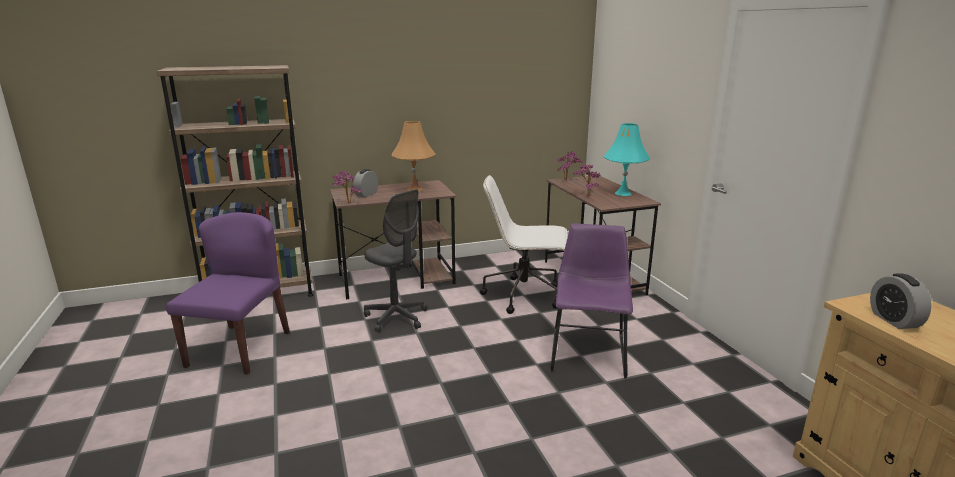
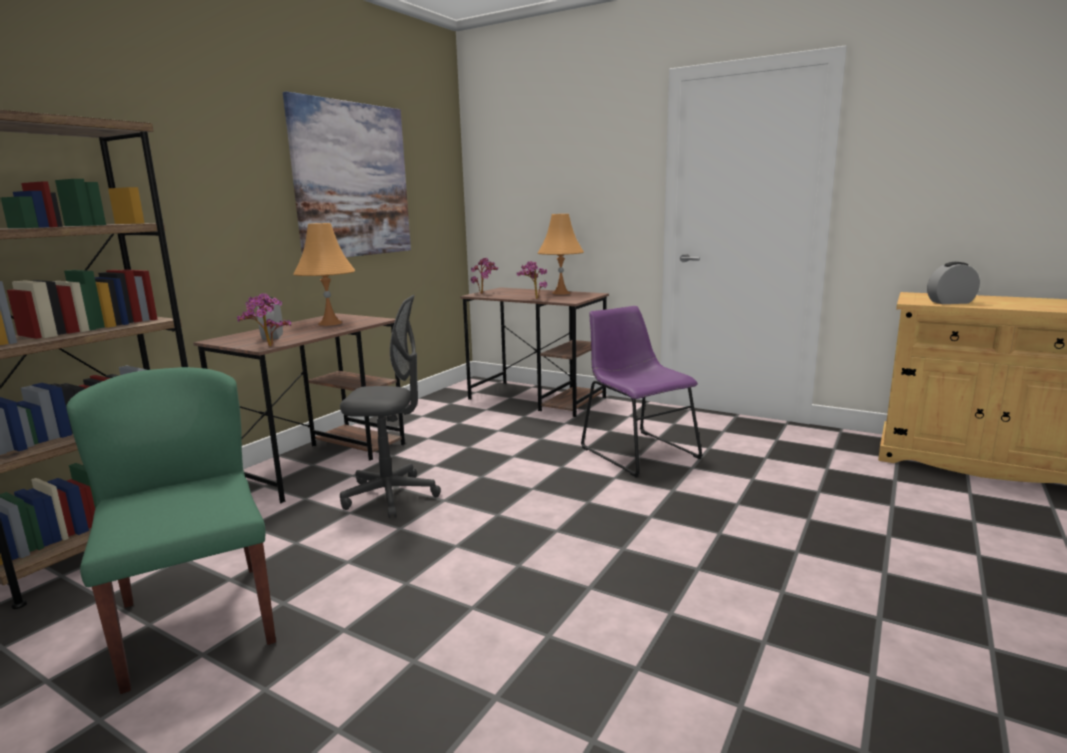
camera: 40 degrees left, 5 degrees down
(239, 348) = (196, 621): purple chair -> green chair
(468, 84) = (352, 180): none -> picture
(524, 295) = (500, 430): white office chair -> none
(623, 193) = (561, 293): turquoise table lamp -> orange table lamp
(894, 320) = (950, 302): alarm clock -> alarm clock turned 135 degrees clockwise

